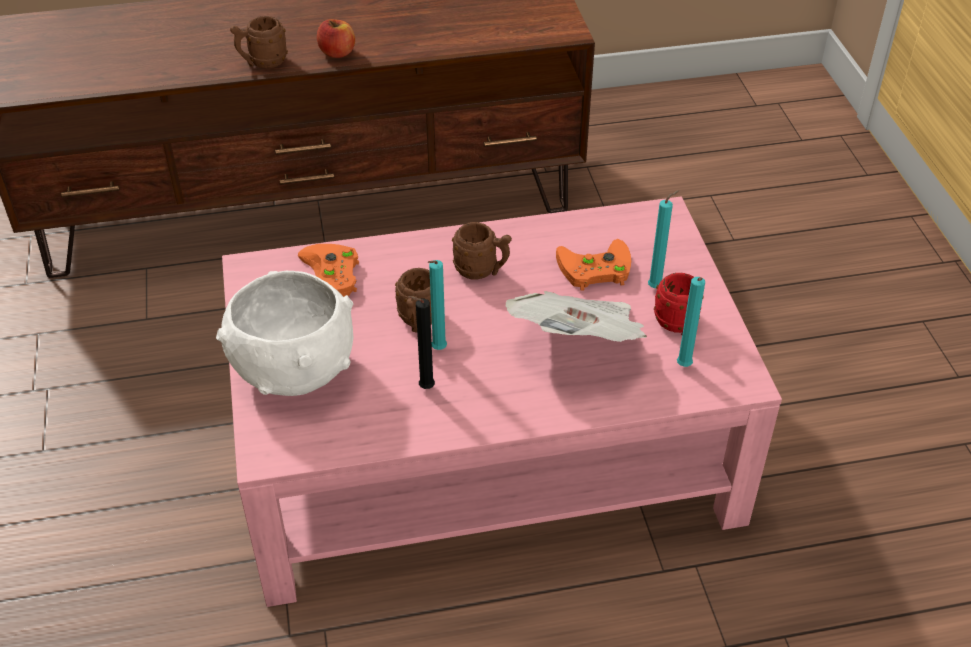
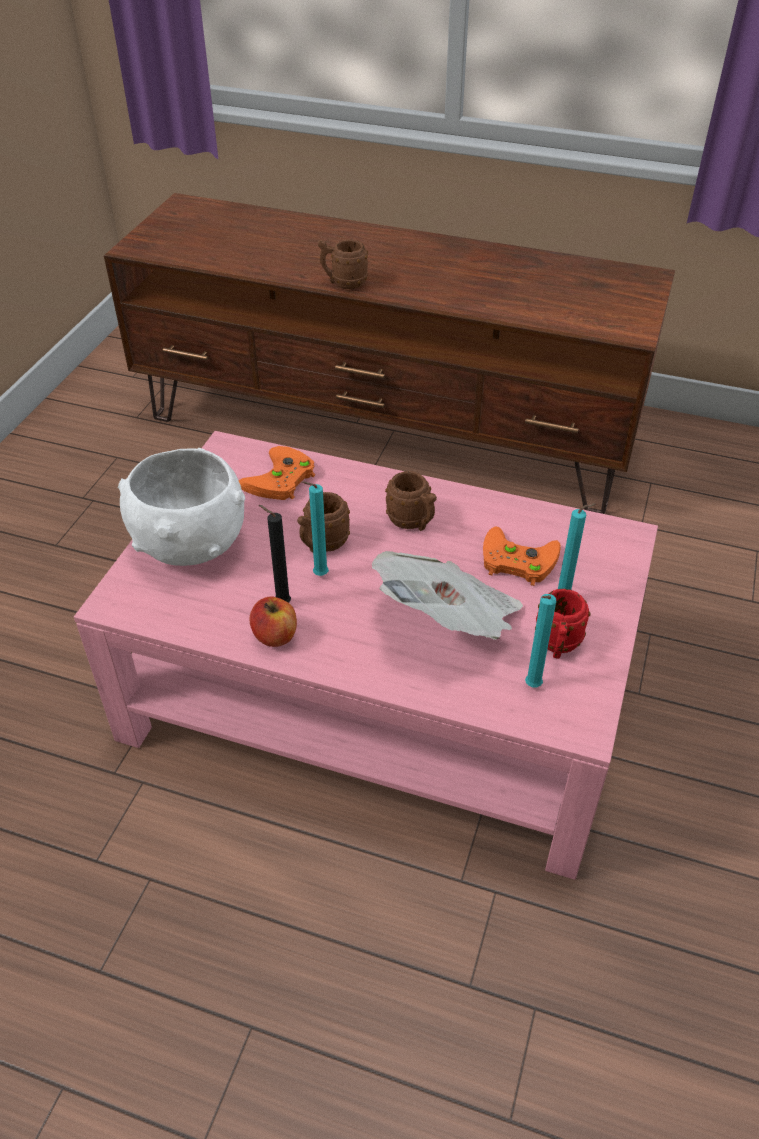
camera: 30 degrees right, 0 degrees up
(337, 52) = (411, 292): apple -> apple (275, 636)

